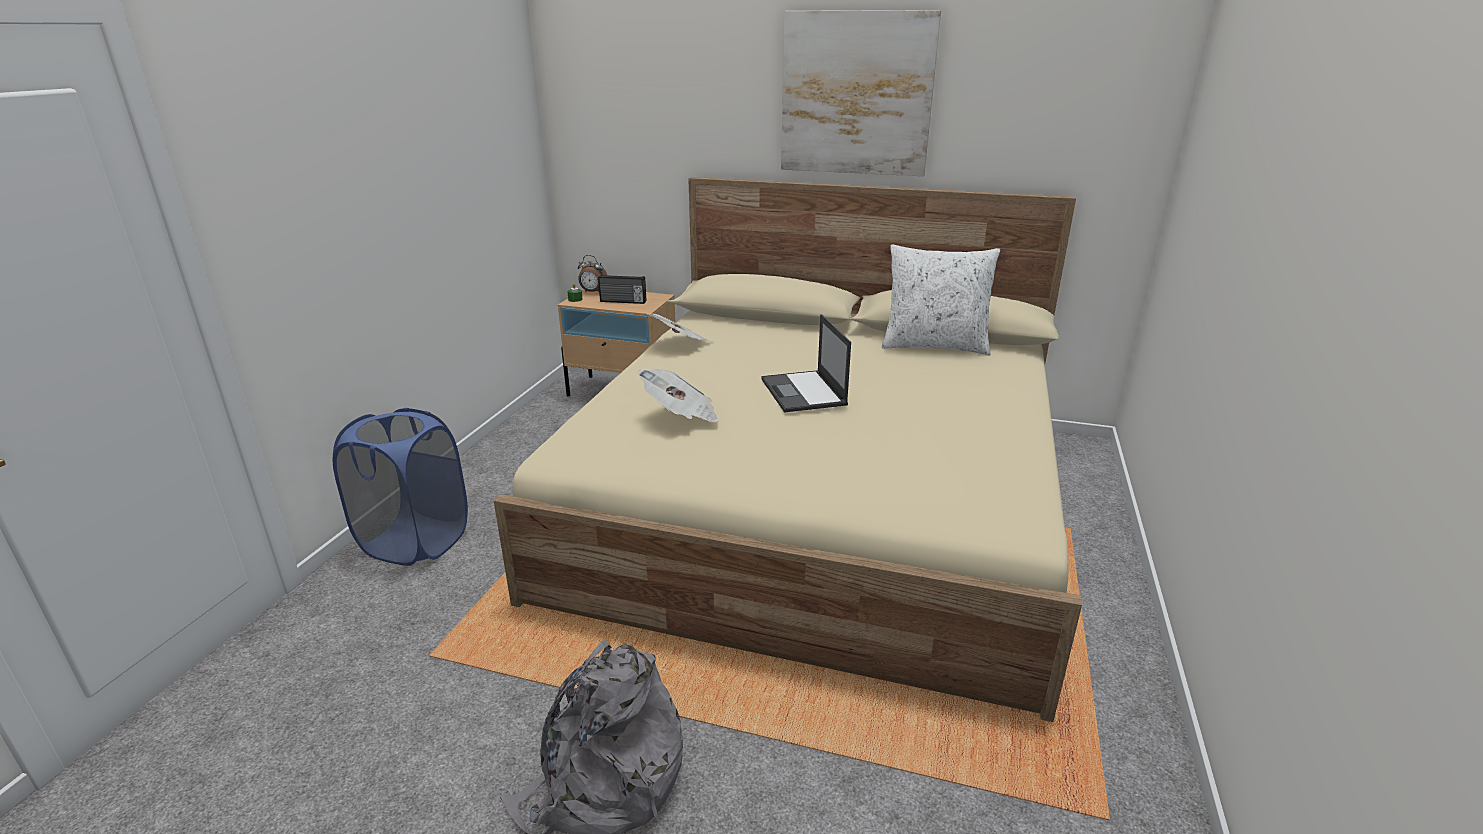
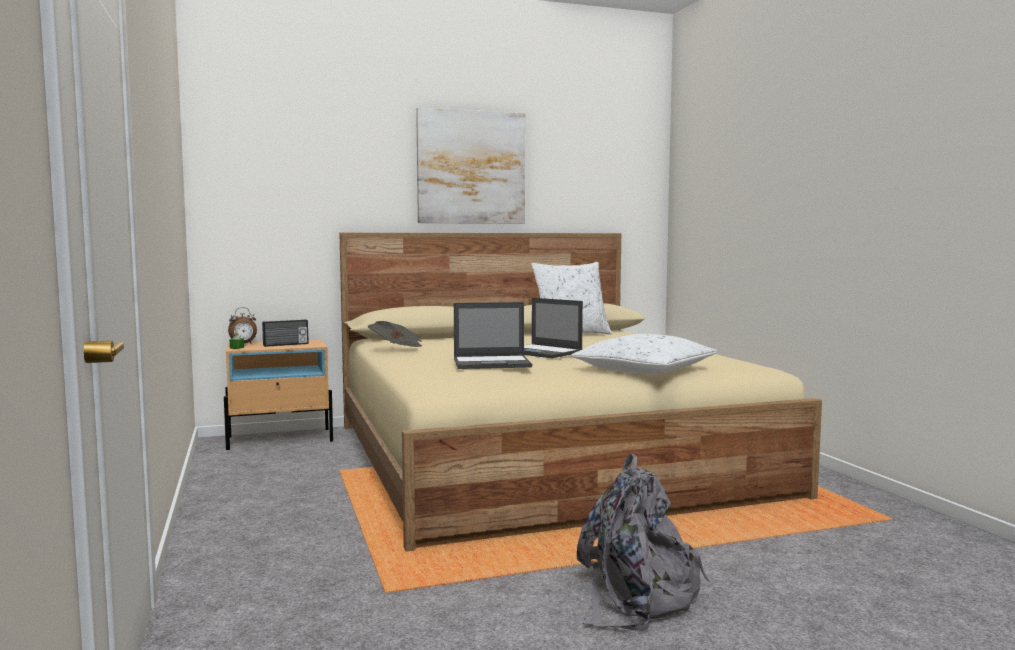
camera: 35 degrees left, 20 degrees down
(415, 541) = (238, 548): blue laundry basket -> none
(681, 415) = (493, 363): newspaper -> laptop
(843, 476) = (644, 370): none -> white pillow

